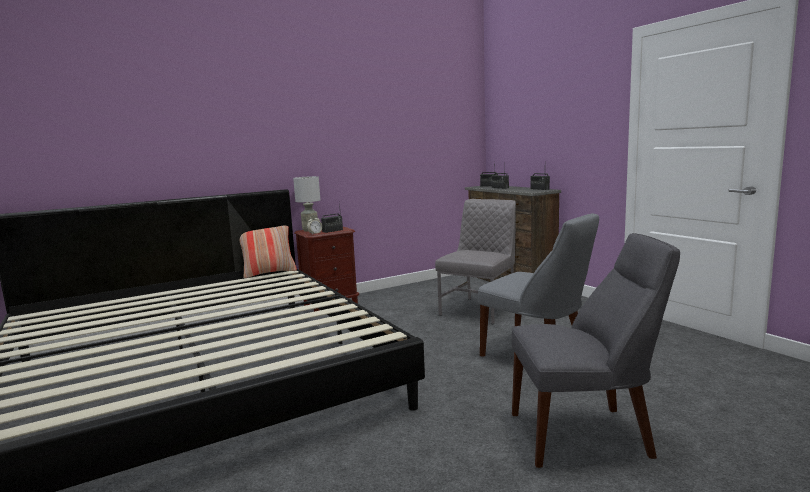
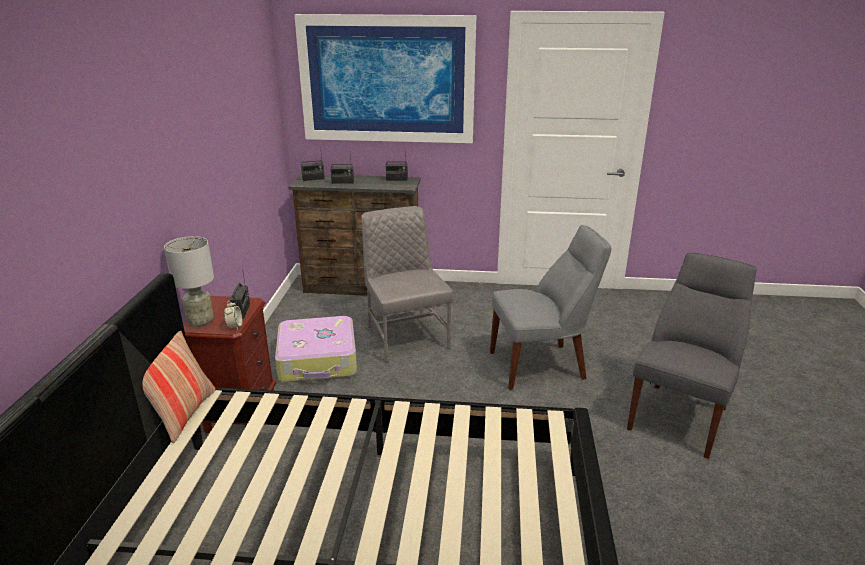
camera: 55 degrees left, 15 degrees up
(408, 302) = (318, 360): none -> suitcase
(543, 105) = (387, 79): none -> picture

